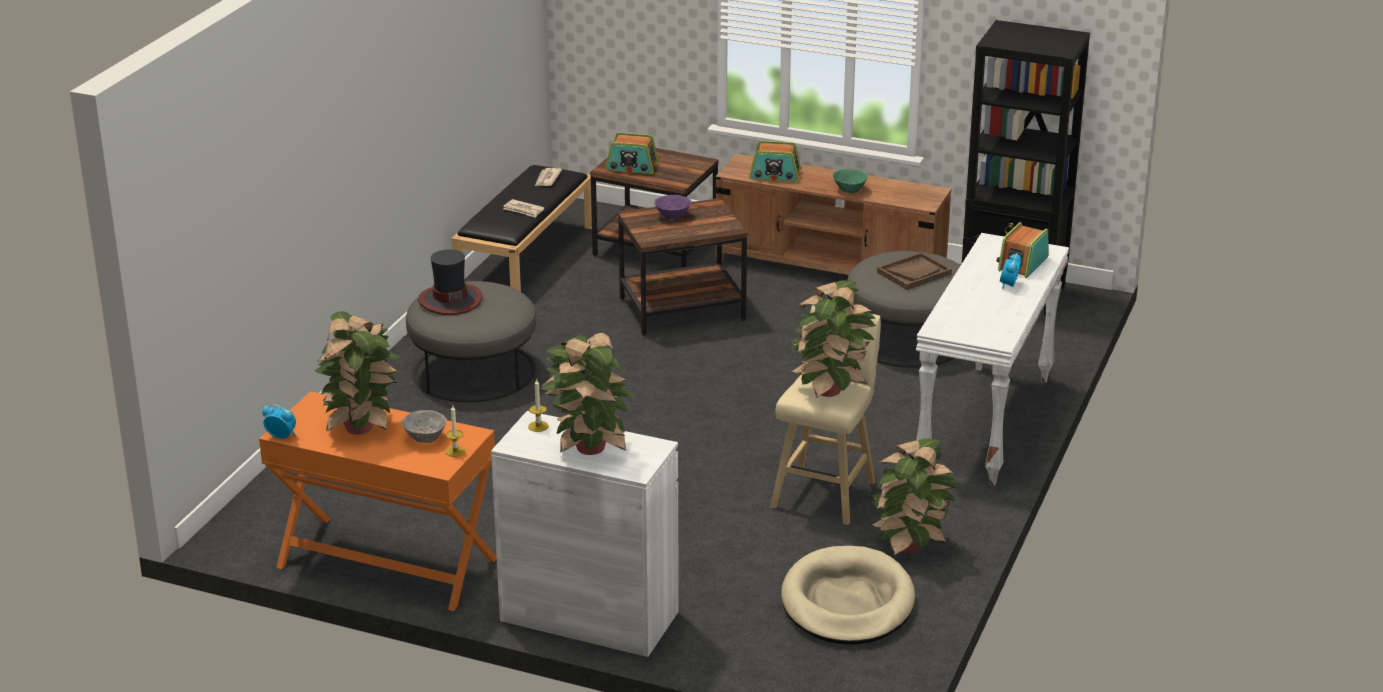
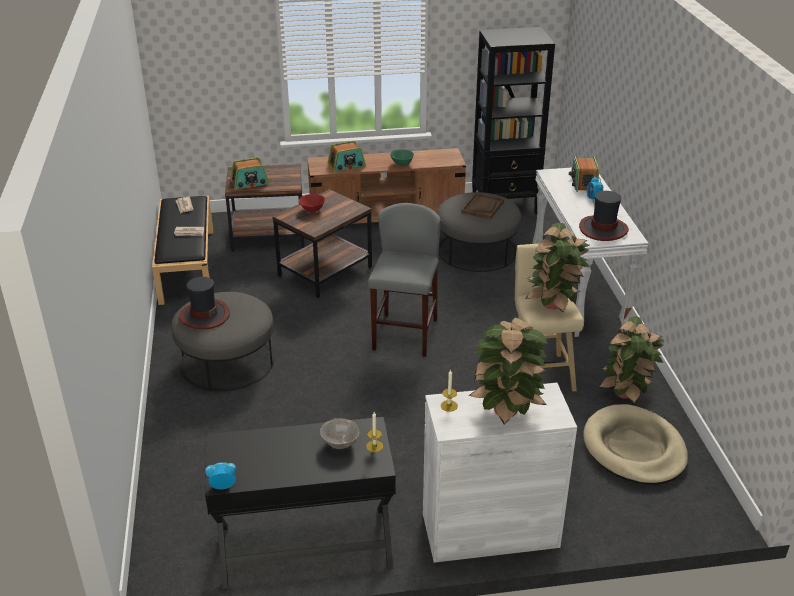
camera: 30 degrees left, 5 degrees up
(361, 426) = (279, 451): potted plant -> none
(386, 563) = (305, 547): orange desk -> black desk
(672, 216) = (312, 210): purple bowl -> red bowl
(705, 404) = (404, 335): none -> grey stool
(972, 321) = (603, 229): none -> hat

